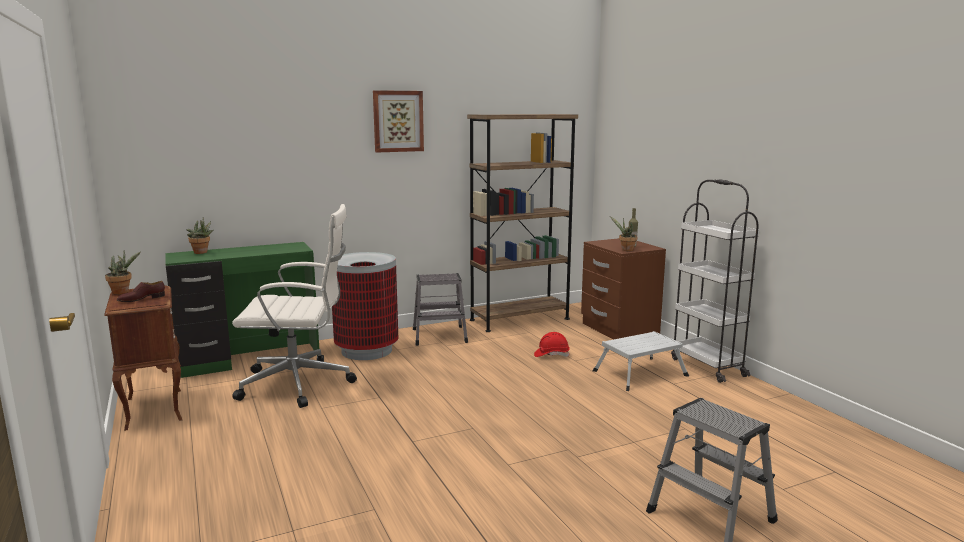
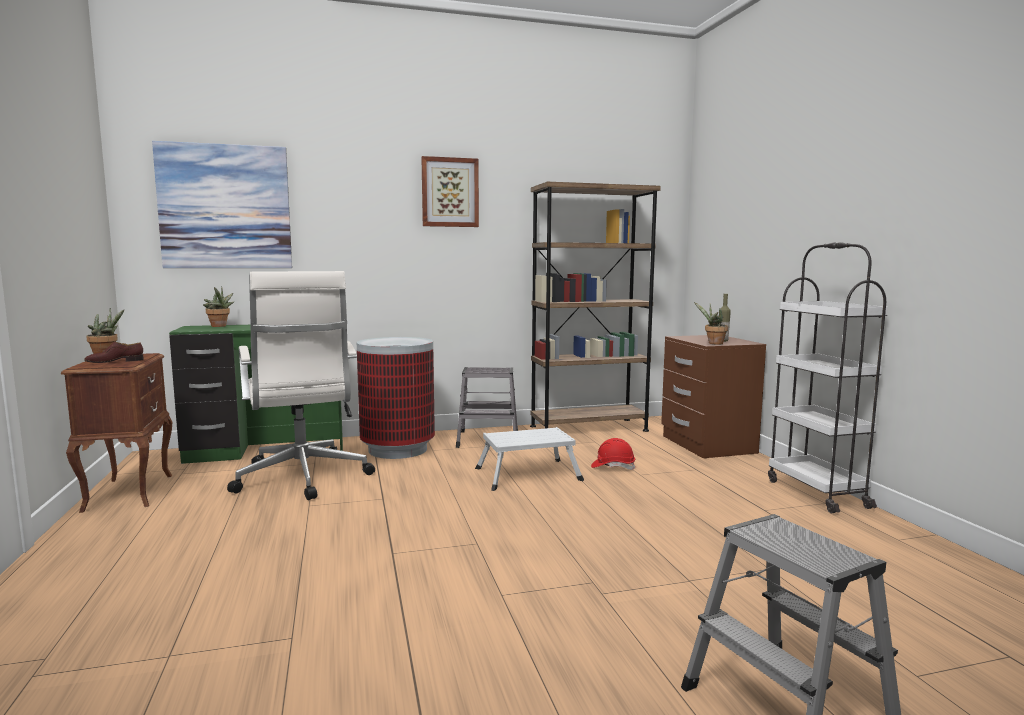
camera: 10 degrees right, 5 degrees down
(199, 143) = (225, 207): none -> picture
(299, 384) = (302, 478): white office chair -> white office chair turned 60 degrees clockwise
(640, 373) = (722, 494): white step ladder -> white step ladder (528, 474)

